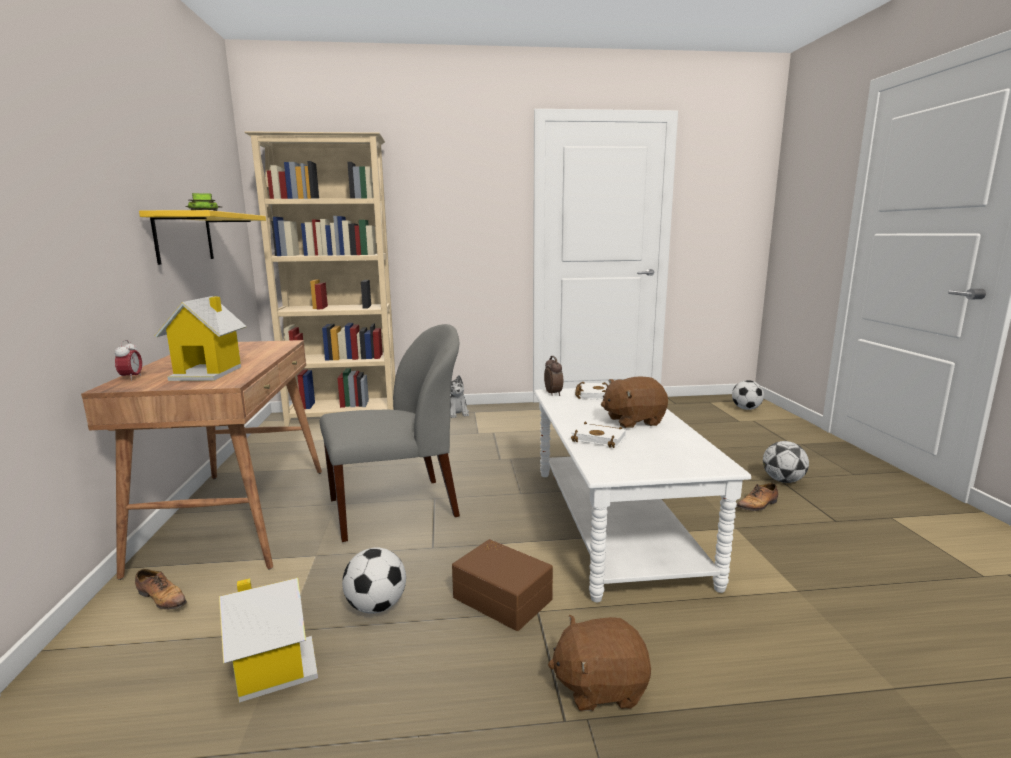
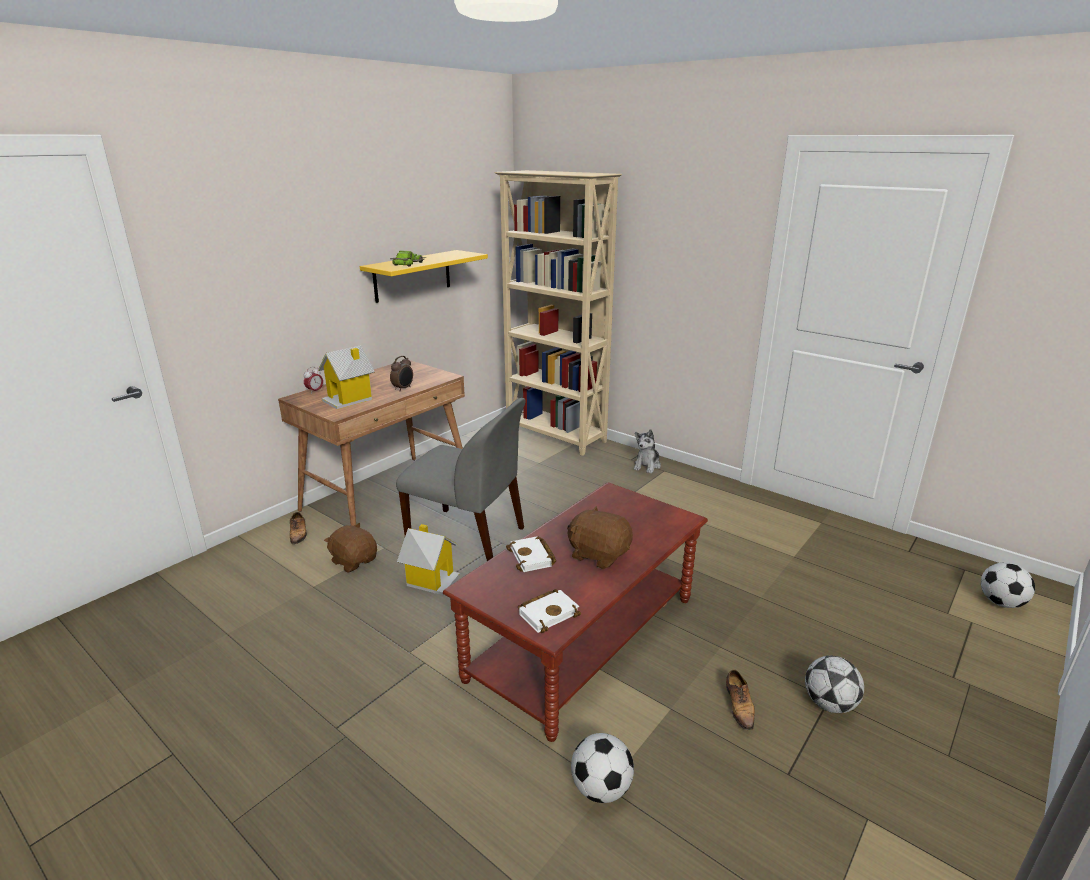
camera: 45 degrees right, 10 degrees up
(273, 669) = (283, 604): toy house -> toy house (431, 579)
(376, 606) = (362, 600): football -> football (601, 788)
(503, 597) = (423, 640): brown storage box -> none
(553, 393) = (609, 494): alarm clock -> alarm clock (403, 388)
(591, 394) = (637, 509): white book -> white book (549, 613)
(600, 686) = (378, 727): brown plush toy -> brown plush toy (354, 561)
(615, 522) = (583, 638): white coffee table -> brown coffee table
(757, 505) = (739, 706): shoe -> shoe turned 105 degrees counterclockwise

